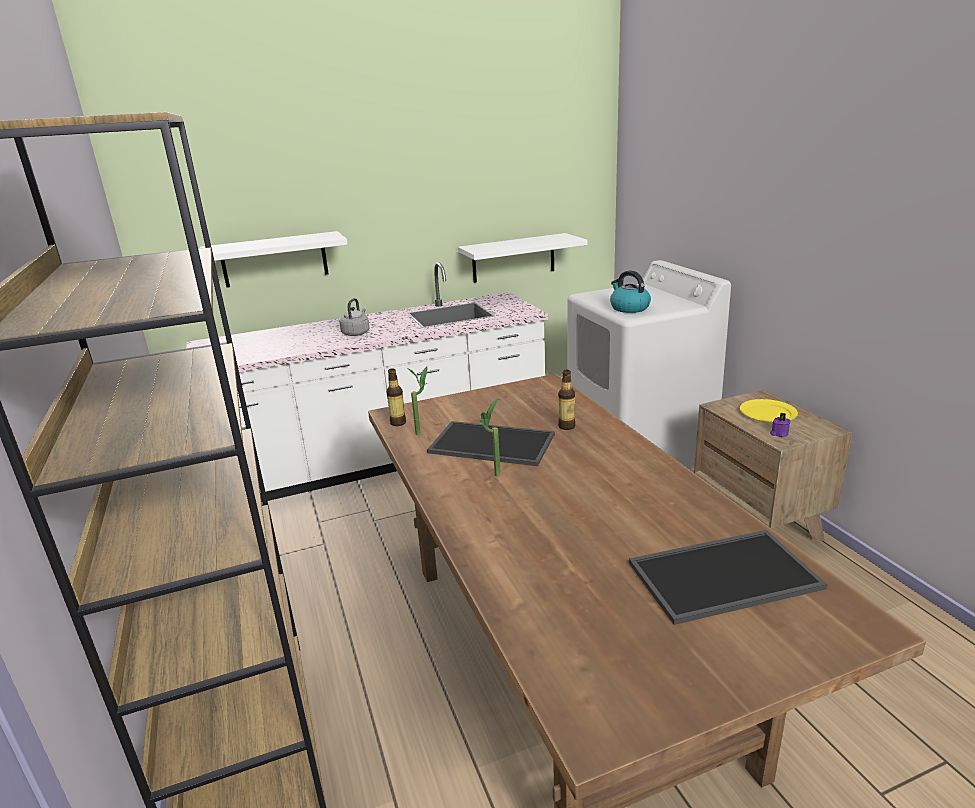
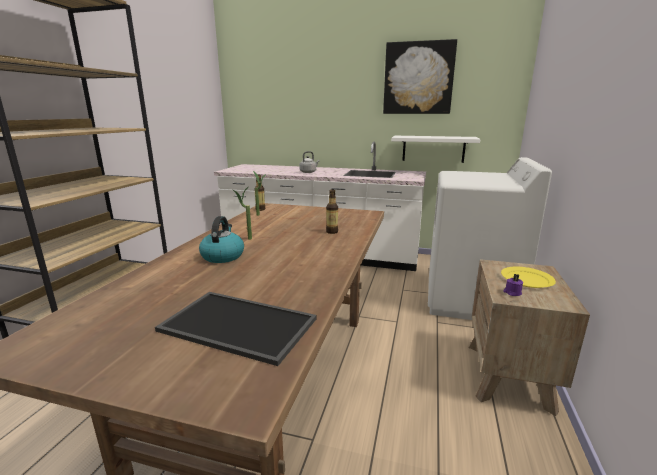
camera: 35 degrees right, 5 degrees down
(274, 259) = (288, 128): white shelf -> none
(480, 158) = (418, 78): none -> picture
(490, 444) = (277, 227): tray -> none
(629, 308) = (461, 180): kettle -> kettle (223, 256)

